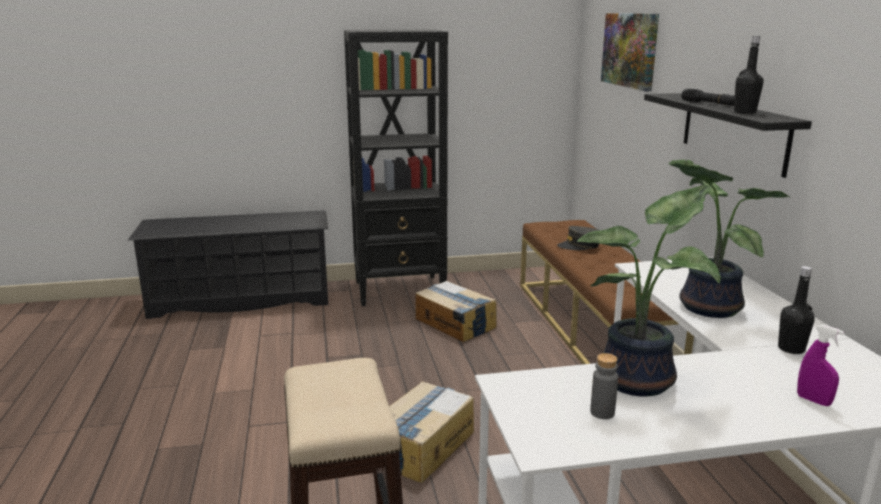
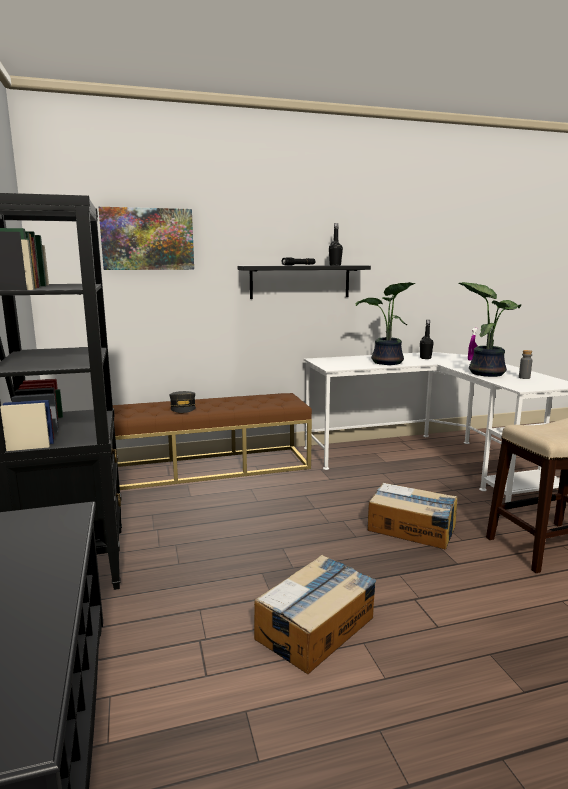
camera: 95 degrees left, 5 degrees down
(455, 323) = (188, 523): cardboard box -> cardboard box (316, 627)

